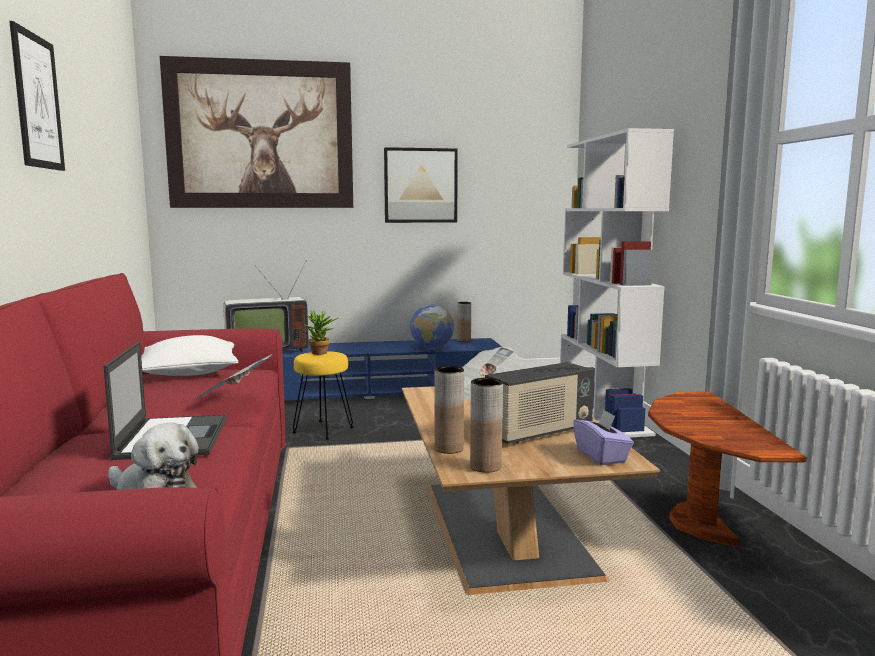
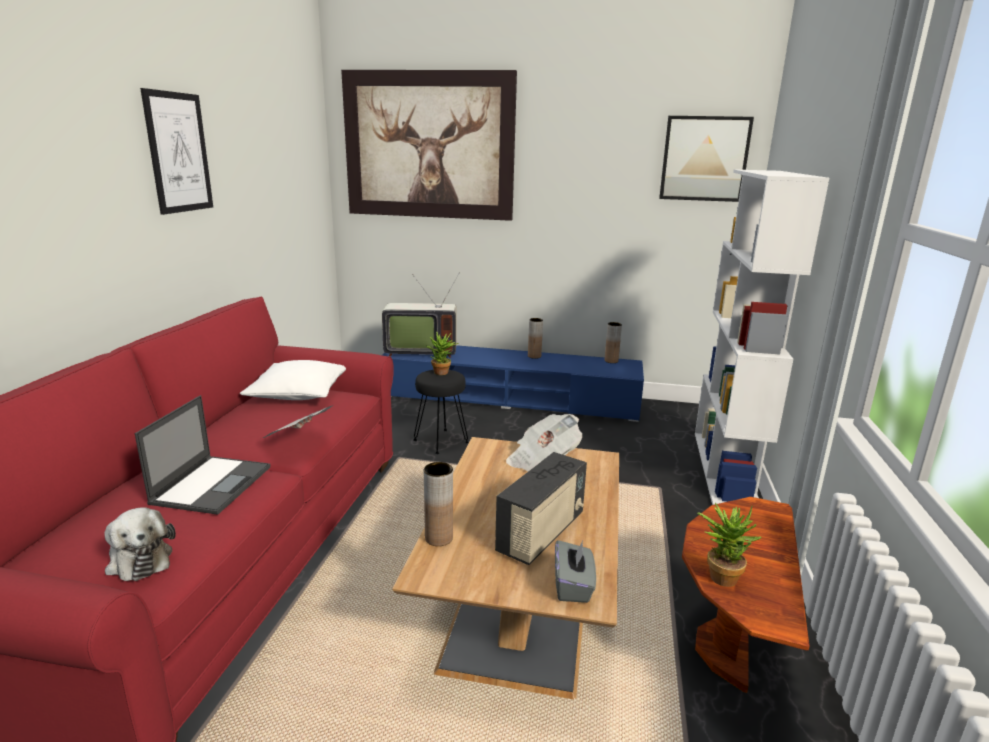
camera: 20 degrees right, 10 degrees up
(322, 430) = (440, 441): yellow stool -> black stool
(420, 185) = (581, 200): picture -> picture (704, 159)
(432, 348) = (571, 368): globe -> none
(485, 466) = (449, 573): brown vase -> brown vase (534, 356)
(539, 433) = (541, 534): radio -> radio turned 45 degrees counterclockwise
(601, 456) = (573, 586): purple tissue box -> grey tissue box
(705, 432) = (720, 574): none -> potted plant

